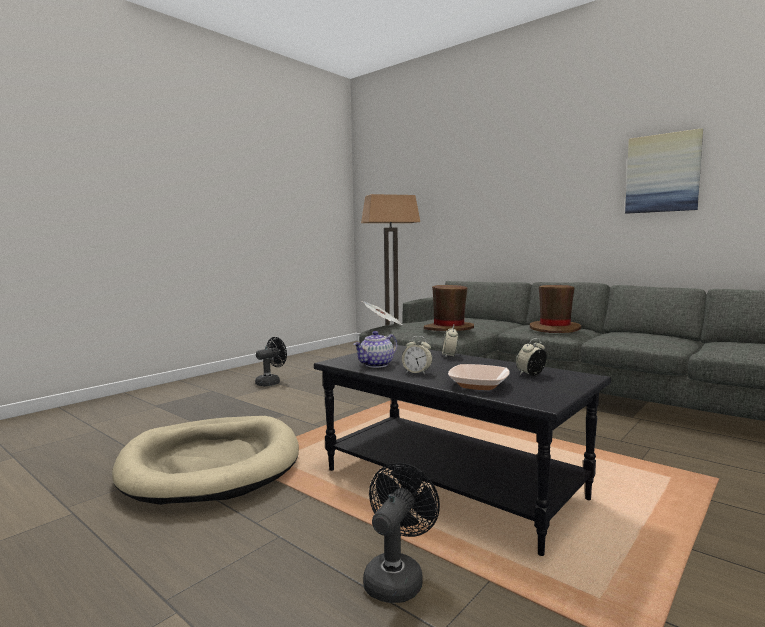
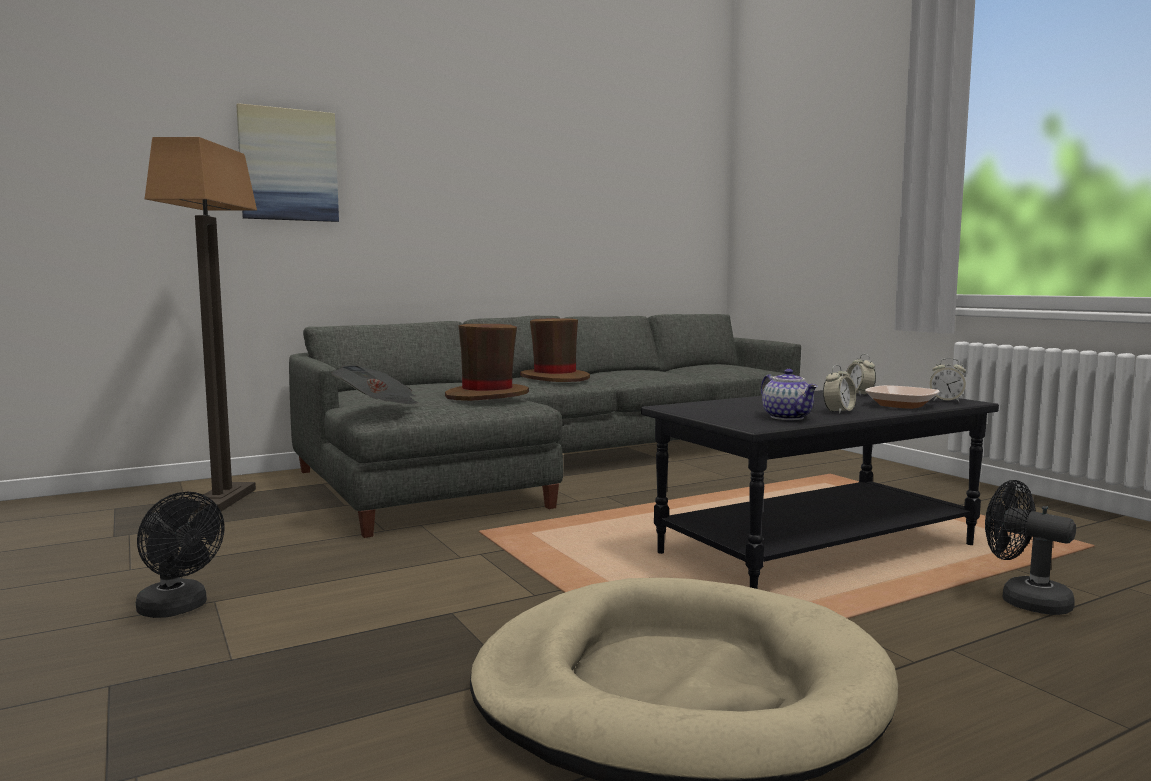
camera: 70 degrees left, 0 degrees up
(271, 382) = (178, 609): black fan -> black fan turned 150 degrees clockwise
(450, 356) = (751, 399): alarm clock -> alarm clock (946, 401)
(662, 173) = (583, 183): picture -> picture (288, 165)

